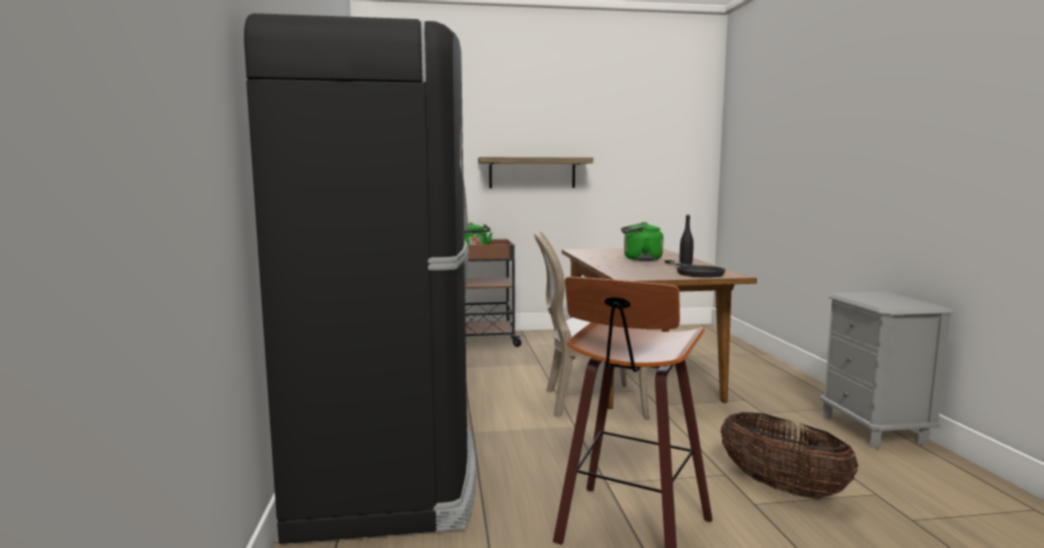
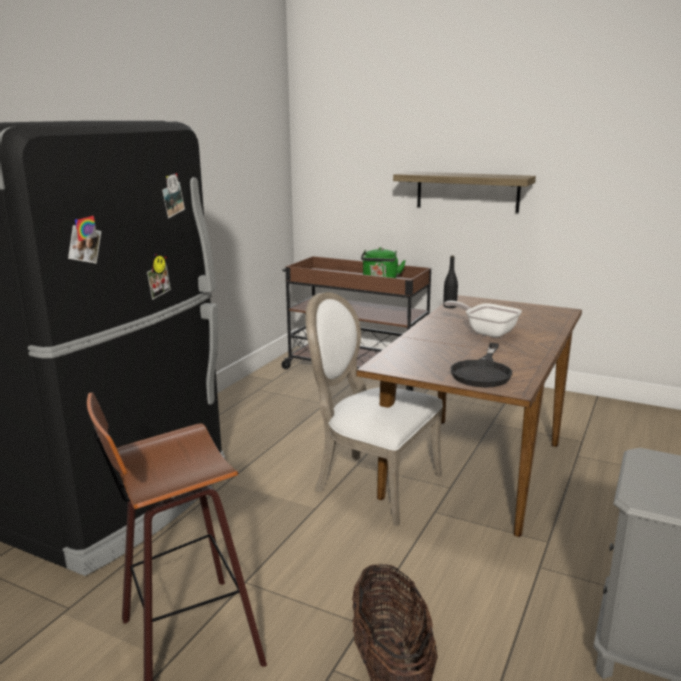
camera: 35 degrees right, 10 degrees up
(640, 259) = (486, 332): green kettle -> frying pan
(685, 264) = (515, 352): black bottle -> black bottle (449, 306)

